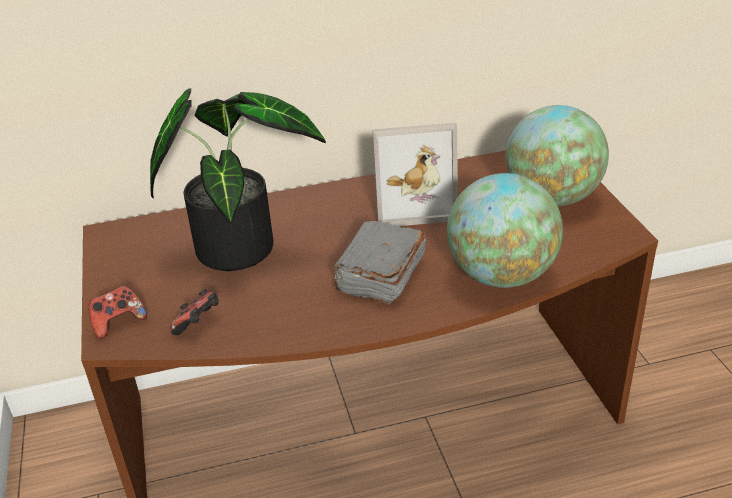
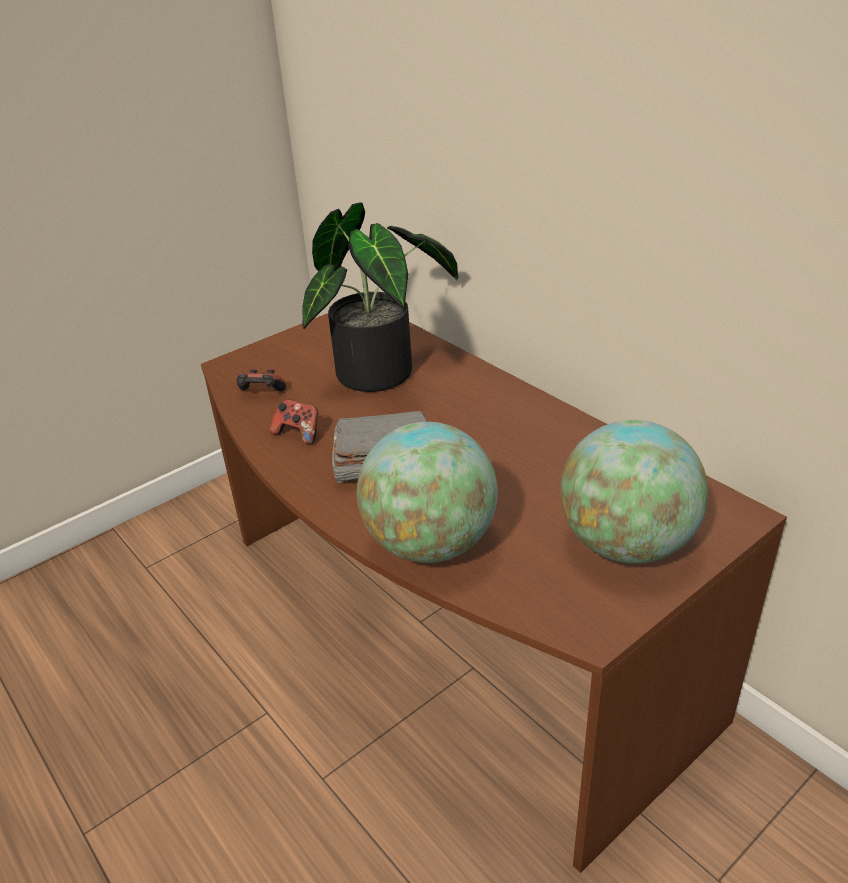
camera: 65 degrees right, 0 degrees up
(118, 323) = (248, 360): game controller -> game controller (298, 434)
(413, 203) = (526, 444): picture frame -> none

